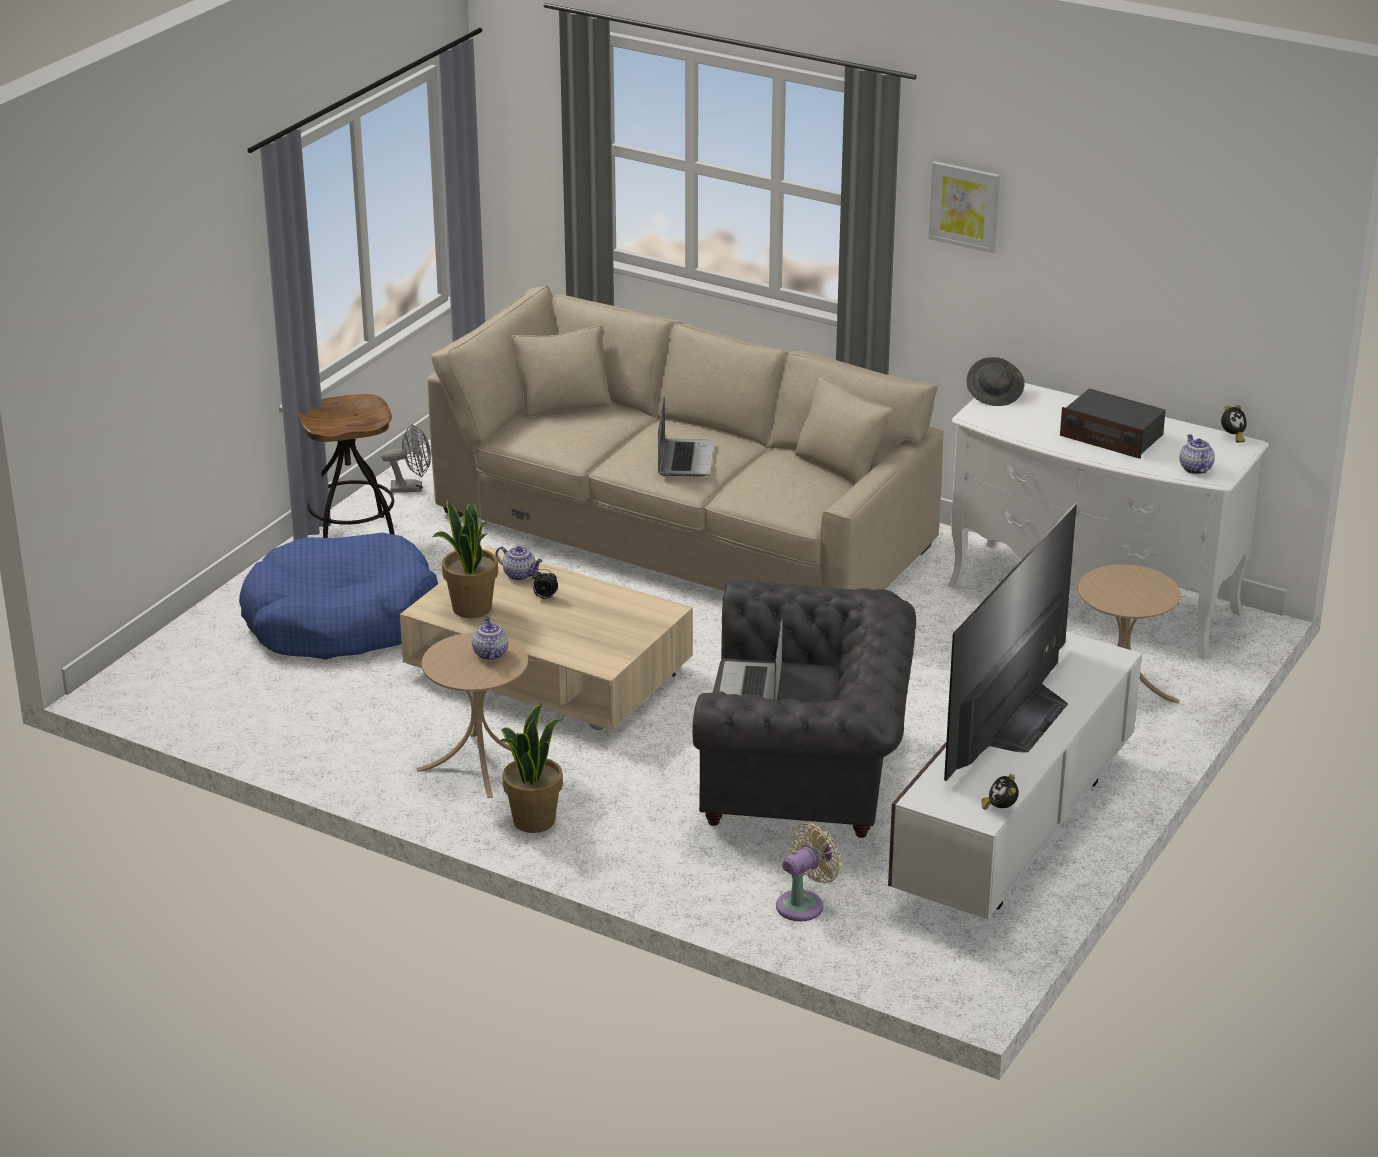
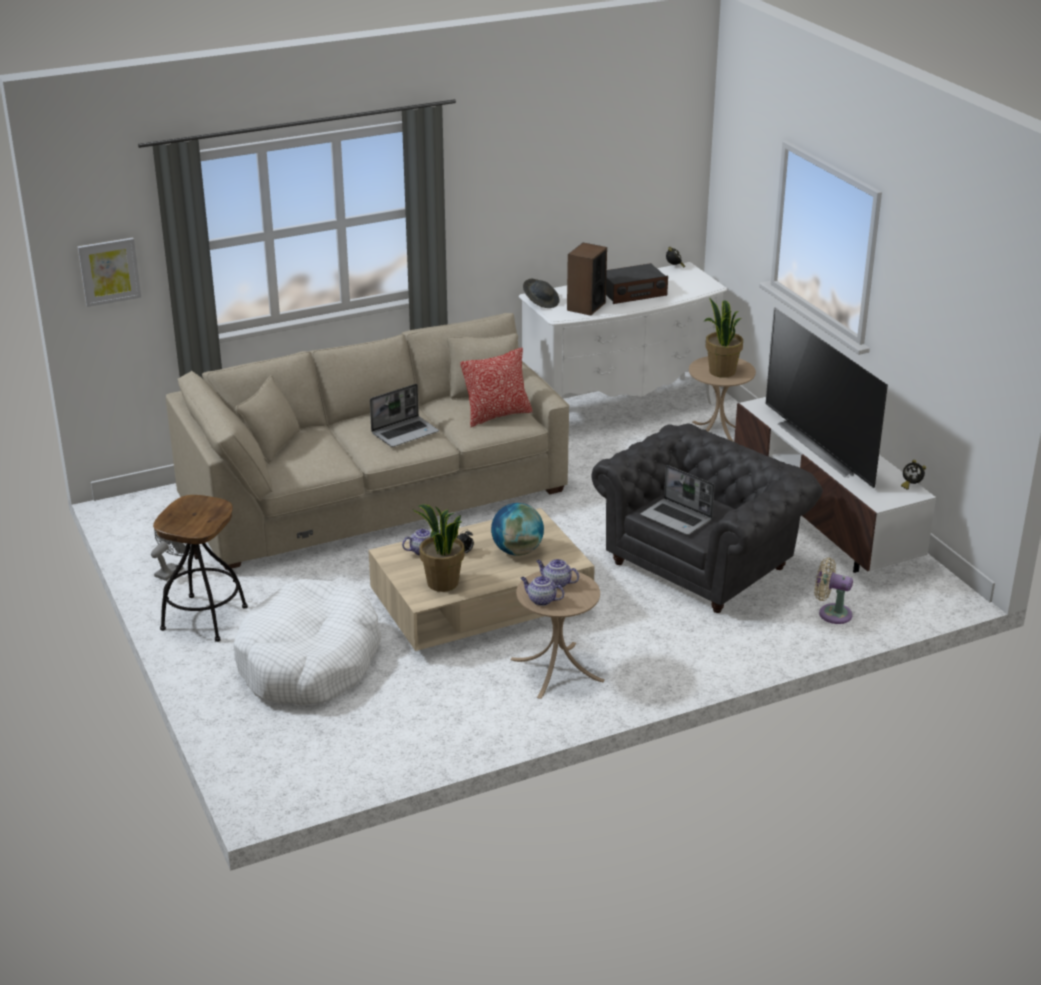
camera: 55 degrees left, 0 degrees up
(341, 620) = (309, 662): blue dog bed -> white dog bed
(533, 820) = (647, 674): potted plant -> potted plant (721, 371)
(584, 626) = (517, 551): none -> globe
(684, 459) = (405, 432): laptop -> laptop turned 105 degrees clockwise
(795, 493) = (497, 415): none -> pillow
(804, 904) = (831, 613): beige fan -> beige fan turned 60 degrees counterclockwise
(965, 206) = (483, 185): picture -> picture (109, 271)
(1026, 422) = (586, 306): none -> speaker
(1195, 468) = (696, 287): teapot -> teapot (541, 600)

